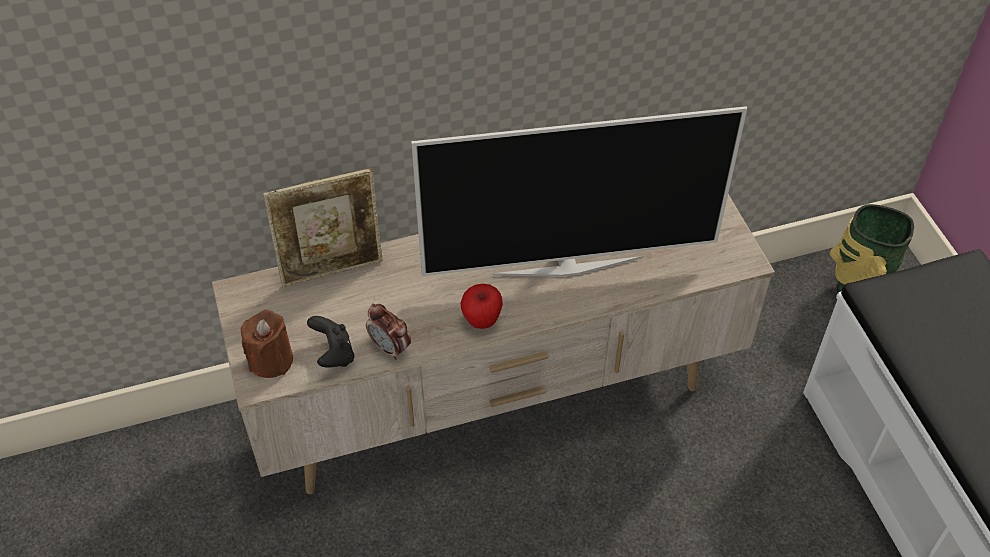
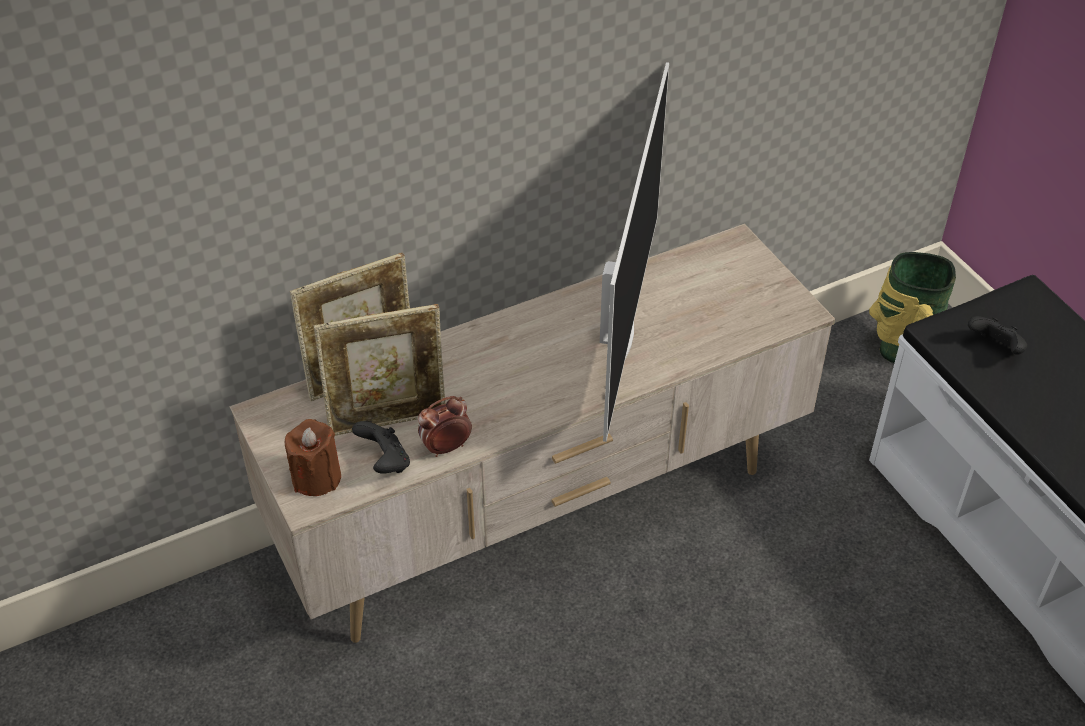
camera: 10 degrees left, 5 degrees down
(345, 314) = (388, 419): none -> picture frame
(390, 348) = (446, 447): alarm clock -> alarm clock turned 120 degrees clockwise
(482, 321) = (539, 407): apple -> none
(567, 264) = (616, 338): television -> television turned 60 degrees counterclockwise
(925, 319) = (995, 349): none -> black game controller

